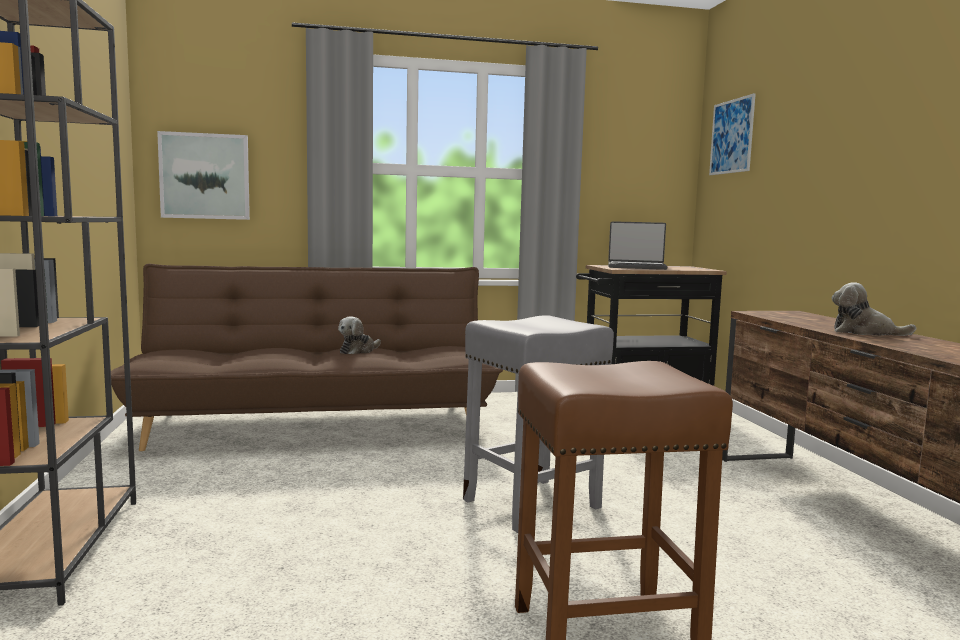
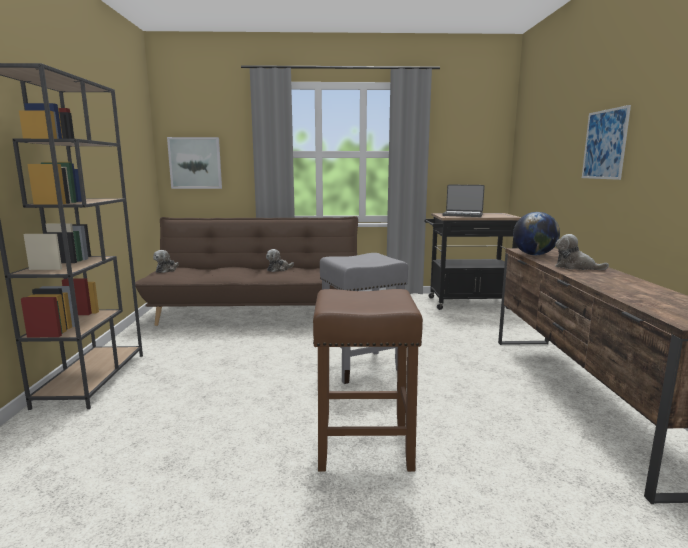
camera: 10 degrees right, 5 degrees up
(160, 354) = (167, 270): none -> plush toy
(731, 136) = (531, 124): picture -> picture (605, 144)
(783, 318) = (533, 255): none -> globe

